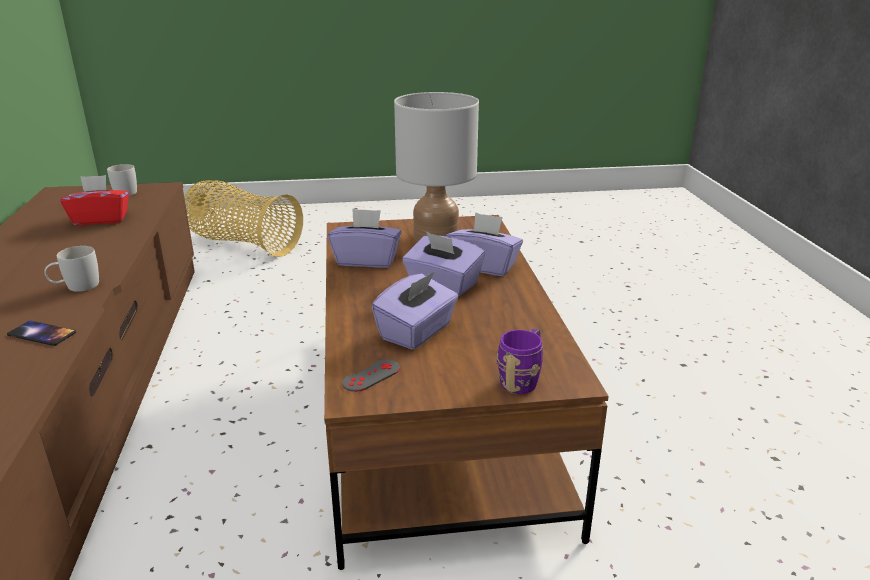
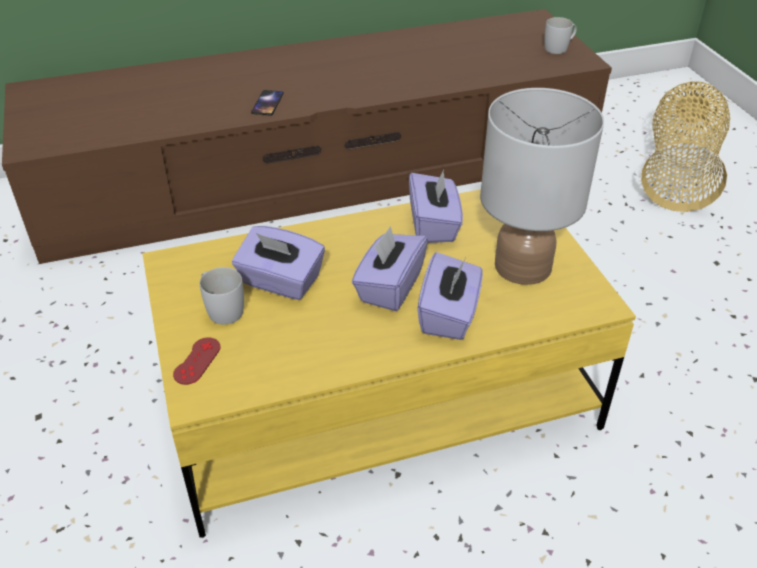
camera: 80 degrees right, 15 degrees up
(76, 287) = (344, 91): white mug -> white mug (221, 309)
(101, 219) = (483, 58): red tissue box -> none
(371, 376) = (201, 266): grey game controller -> none
(436, 416) = (378, 397): brown coffee table -> yellow coffee table
(522, 379) = (197, 361): purple mug -> red game controller

